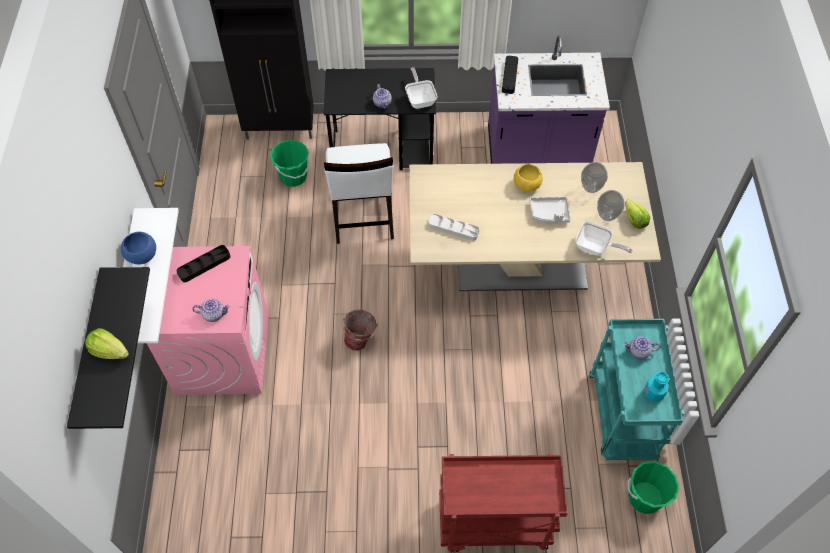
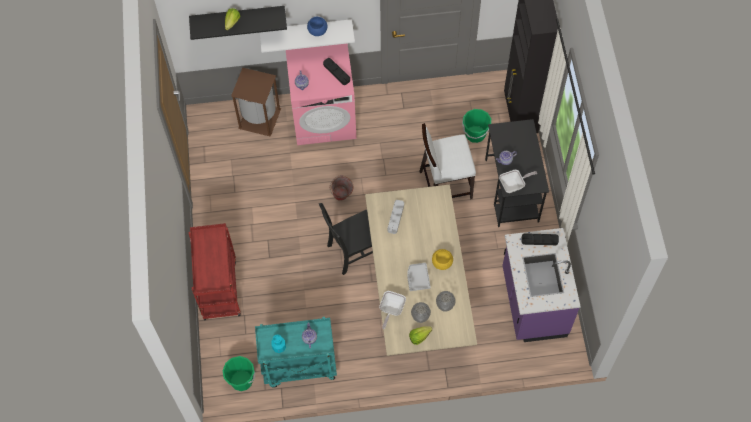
camera: 85 degrees right, 5 degrees up
(198, 445) = (259, 118): none -> brown trash can
(449, 334) = (353, 251): none -> black chair

